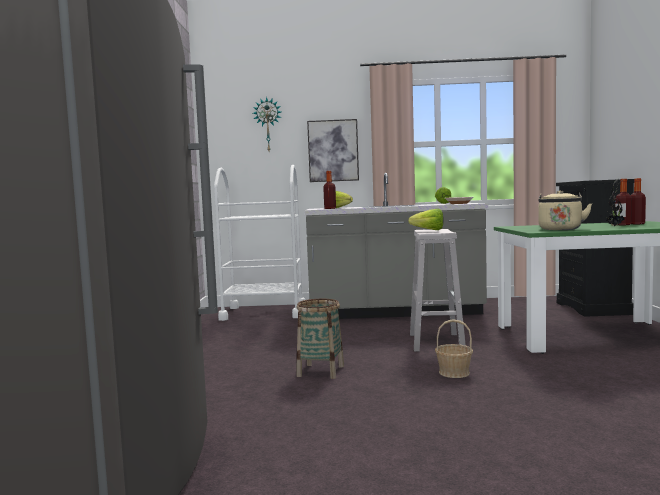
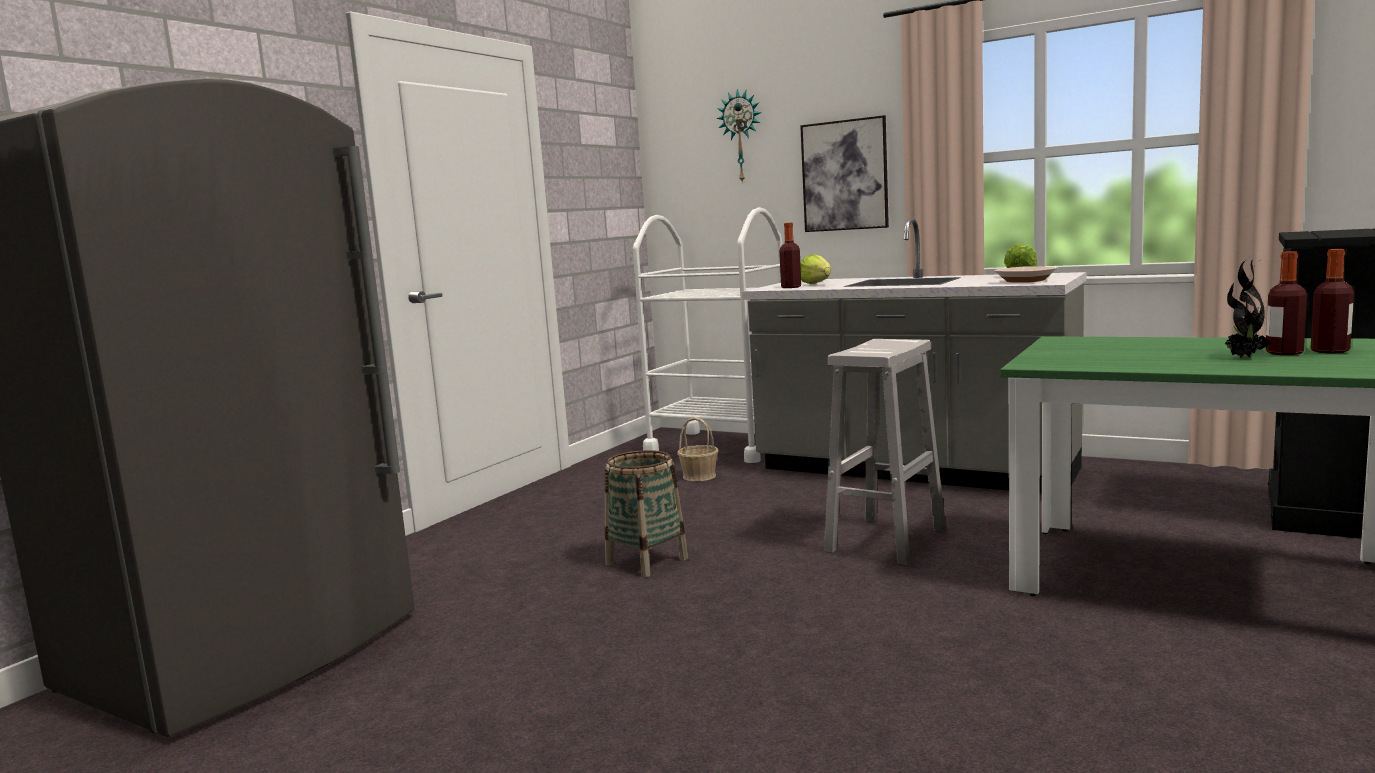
camera: 30 degrees right, 5 degrees up
(425, 230) = (878, 343): lettuce -> none
(453, 372) = (821, 601): basket -> basket (699, 476)
(560, 229) = (1092, 362): beige kettle -> none

